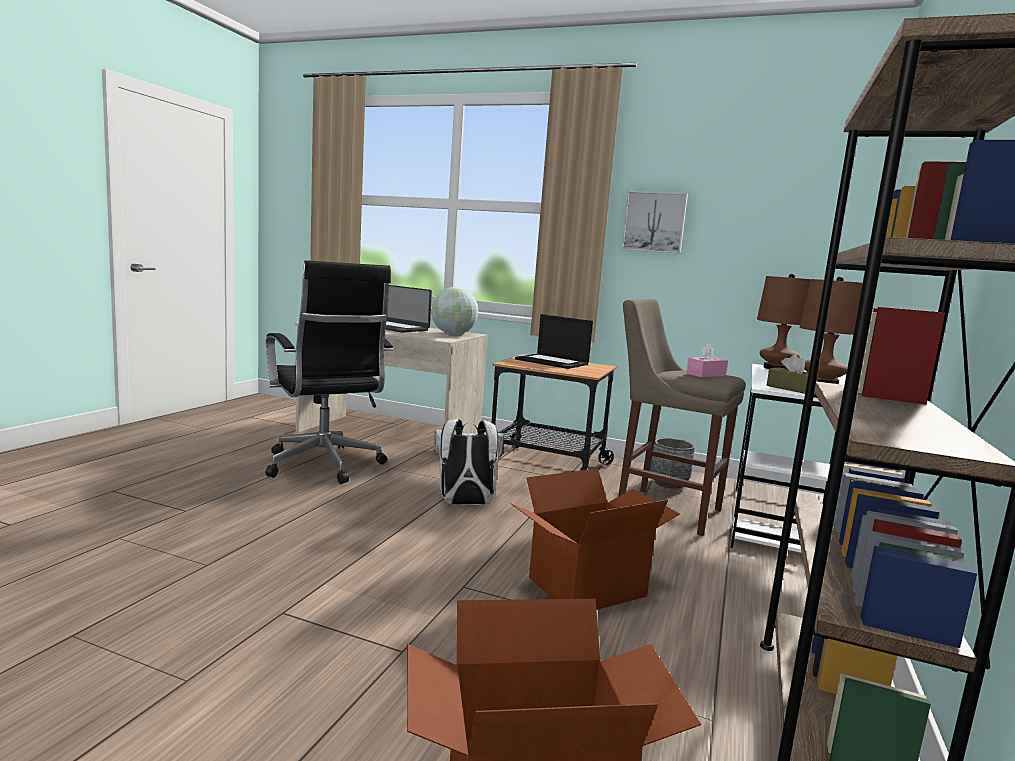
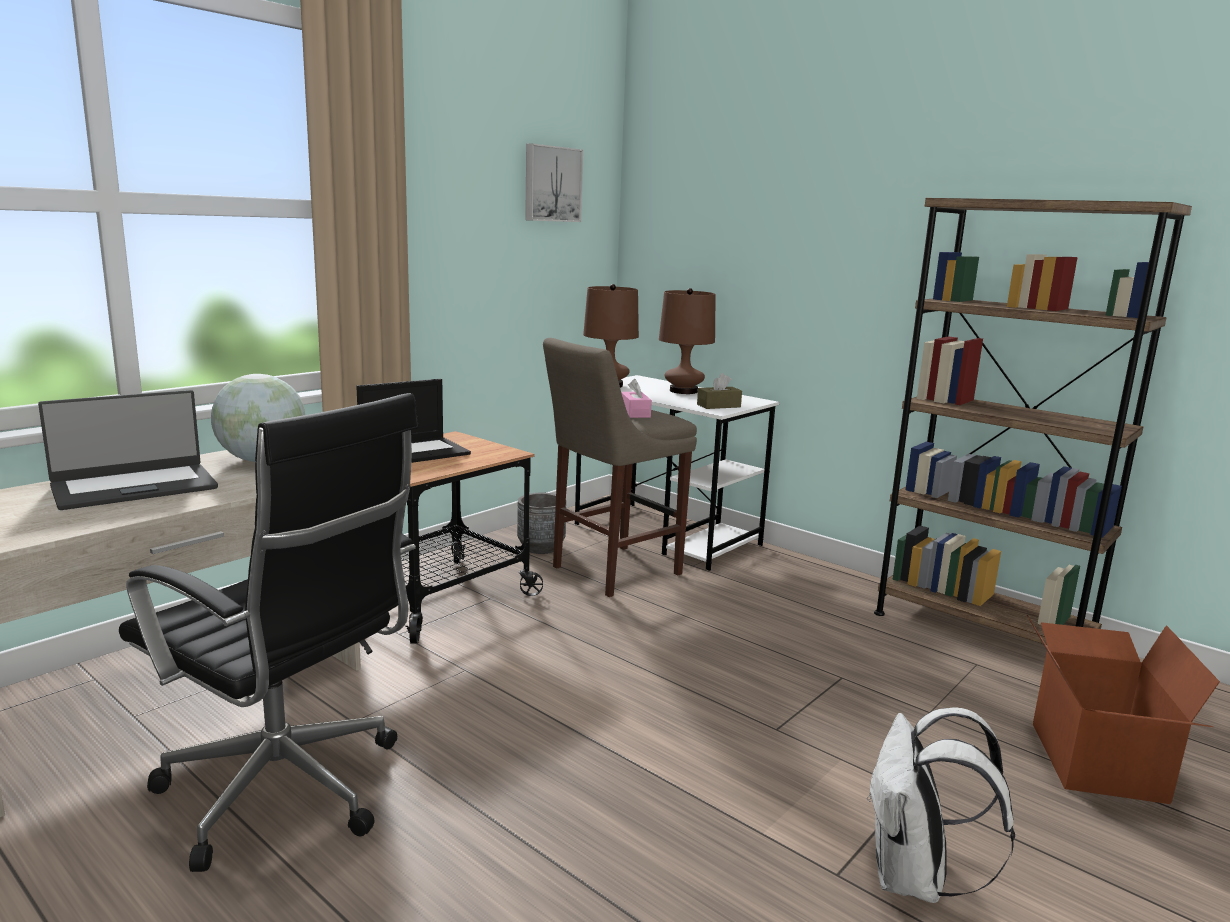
camera: 70 degrees left, 5 degrees up
(325, 466) = (289, 793): black office chair -> black office chair turned 45 degrees clockwise
(465, 504) = (543, 684): white backpack -> white backpack (914, 879)
(586, 586) = (779, 659): cardboard box -> none
(654, 222) = (444, 226): picture -> picture (551, 184)

